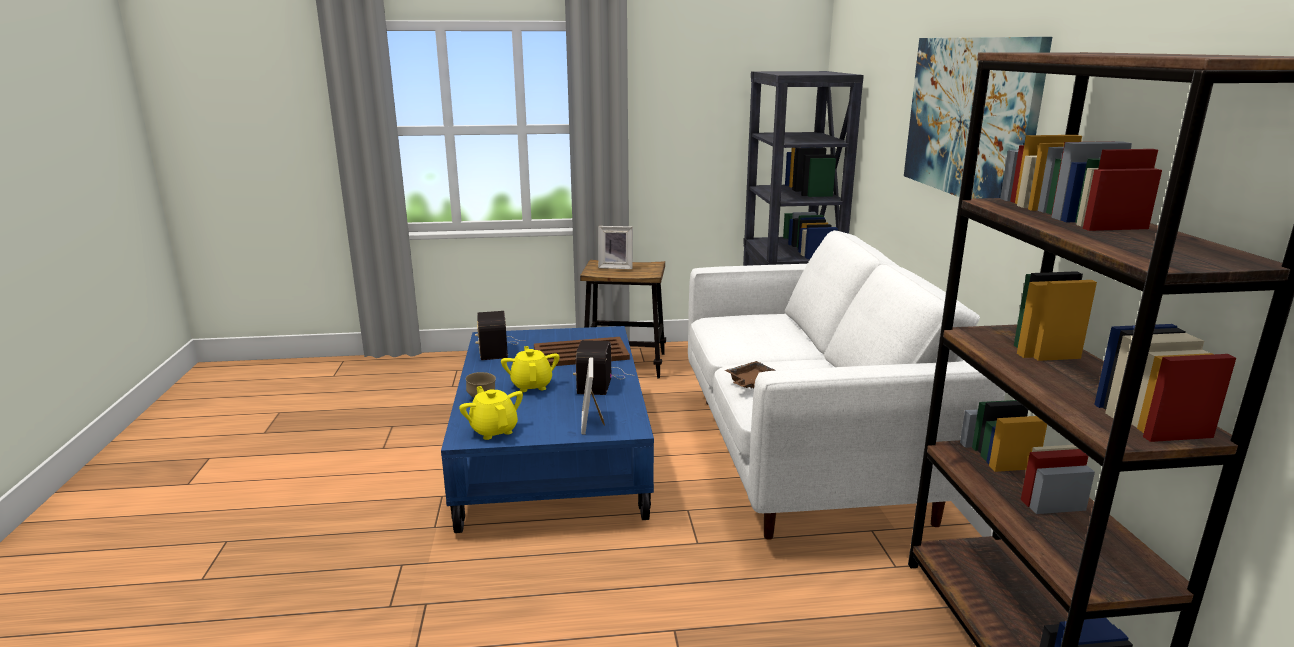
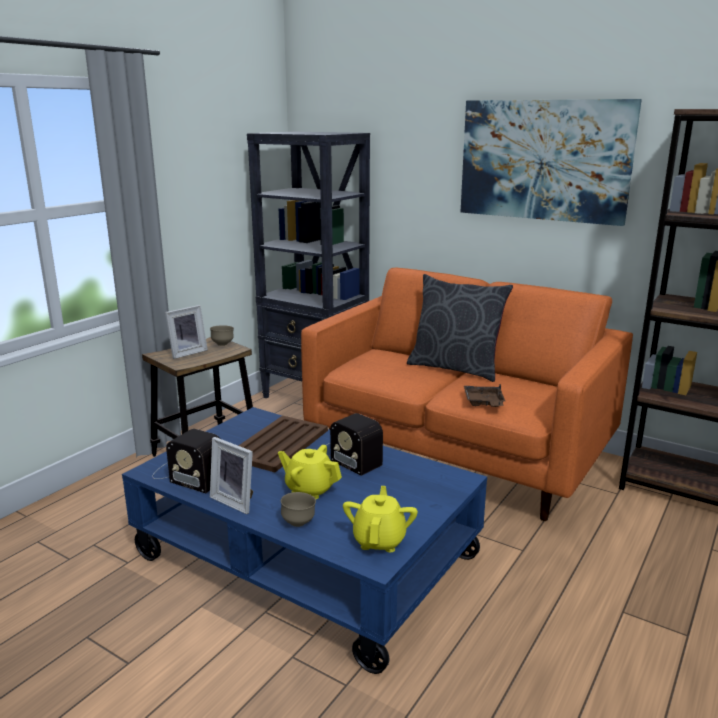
camera: 50 degrees left, 0 degrees up
(494, 430) = (379, 540): yellow teapot -> yellow teapot turned 90 degrees clockwise
(593, 422) = (427, 489): picture frame -> picture frame (236, 501)
(650, 268) = (223, 344): none -> brown bowl
(806, 455) = (458, 455): white sofa -> orange sofa
(811, 351) = (455, 368): none -> grey pillow

